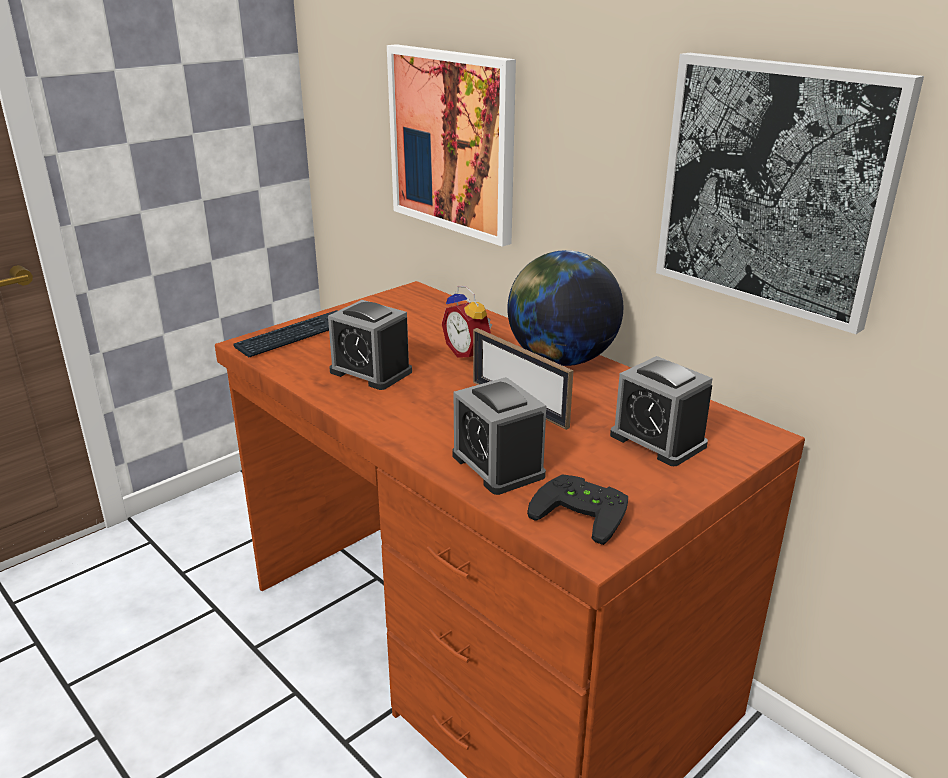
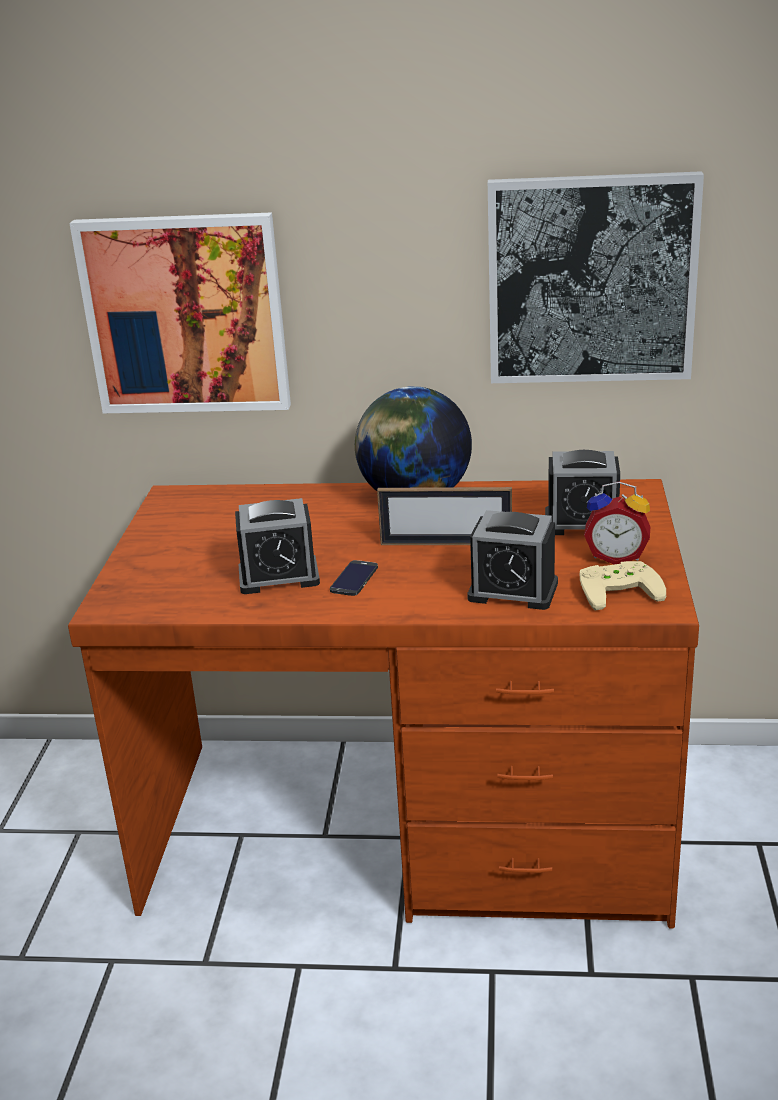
camera: 40 degrees left, 0 degrees up
(296, 335) = (139, 580): keyboard -> none
(411, 397) = (354, 578): none -> phone
(469, 353) = (333, 525): alarm clock -> alarm clock (616, 556)
(583, 511) = (618, 589): black game controller -> beige game controller

